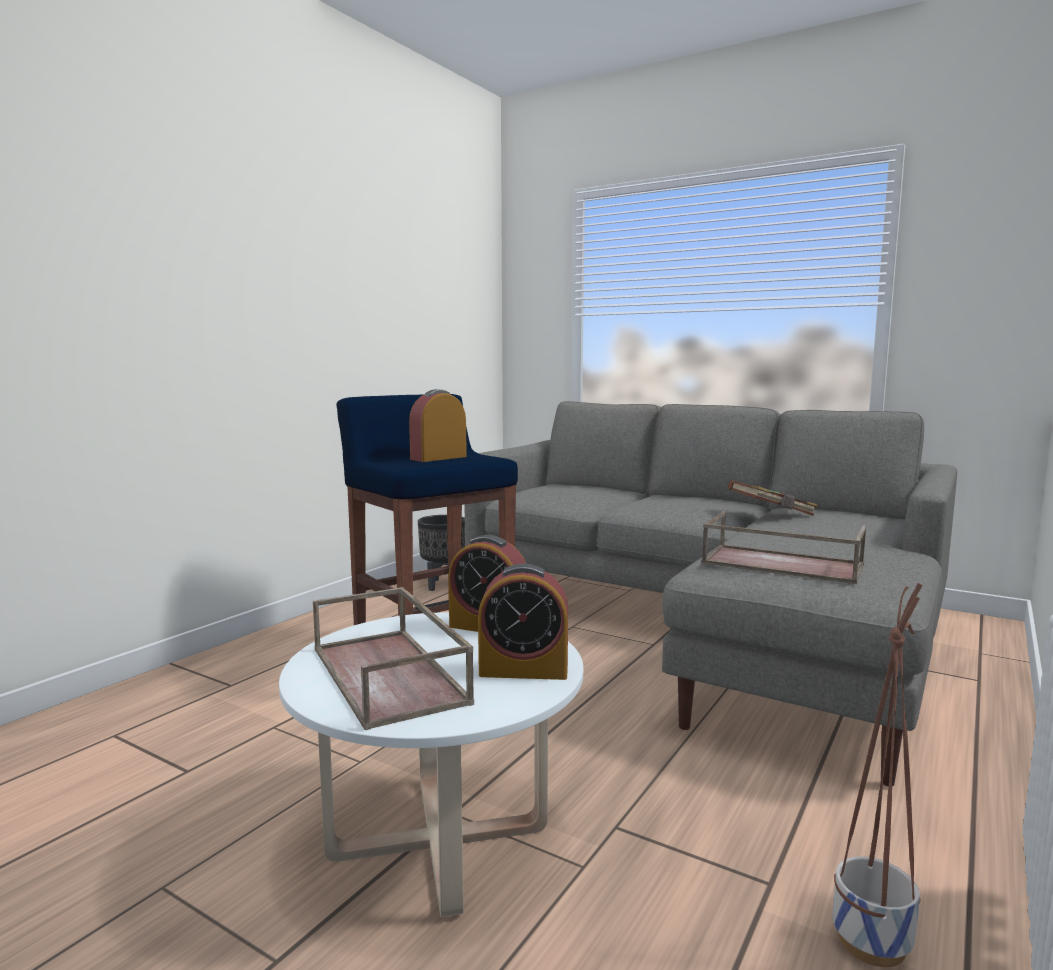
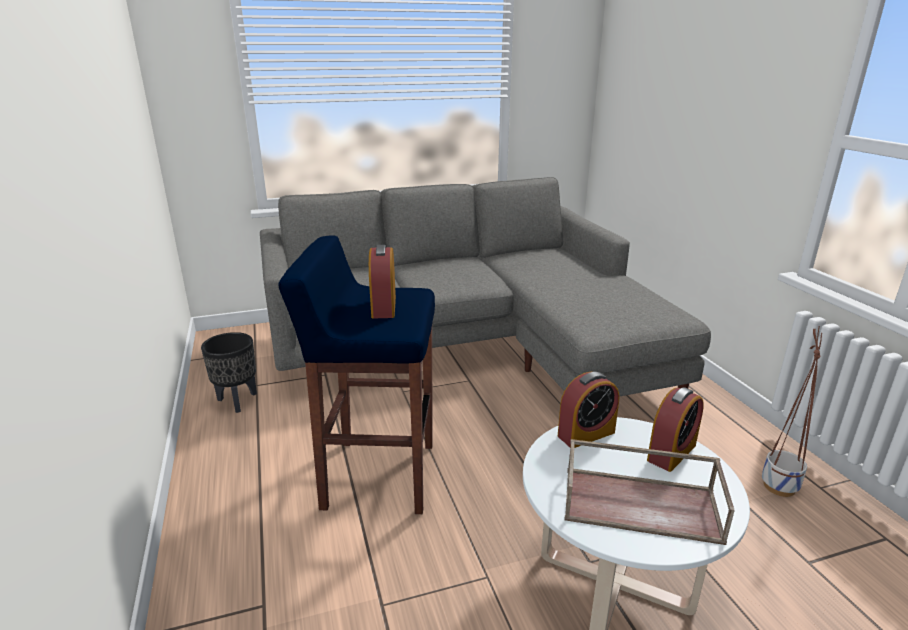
camera: 50 degrees left, 15 degrees up
(771, 513) = (510, 265): brown book -> none
(780, 564) = (610, 311): brown tray -> none

